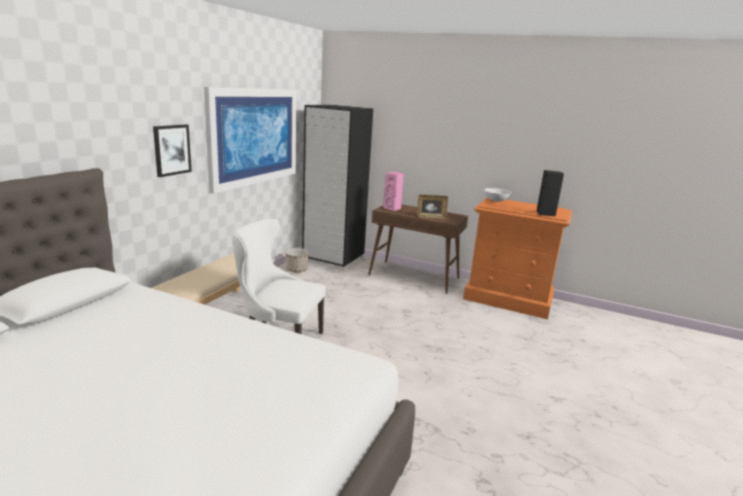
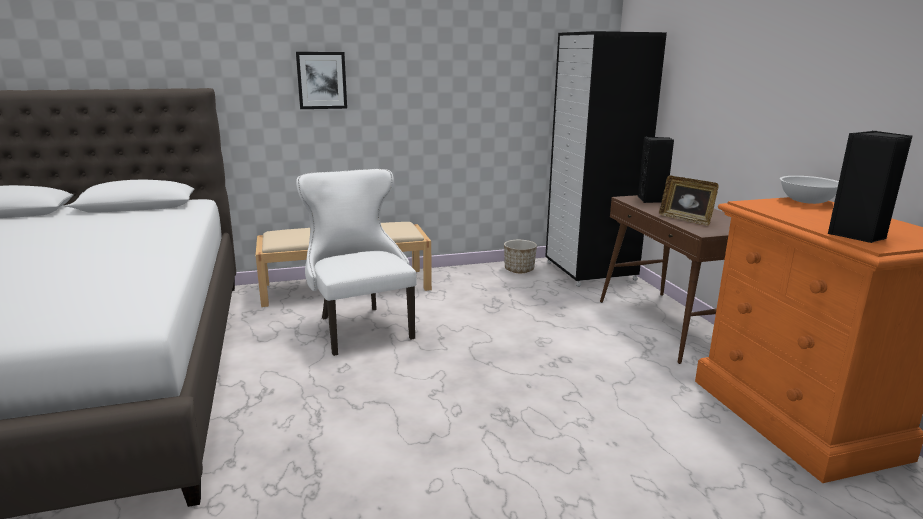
camera: 50 degrees right, 0 degrees up
(254, 136) = (463, 74): picture -> none
(392, 208) = (652, 200): pink speaker -> black speaker

